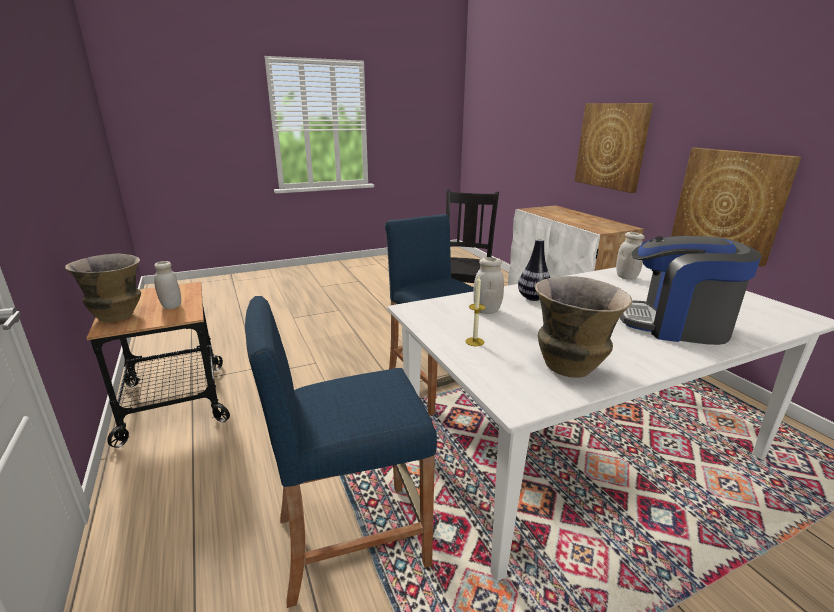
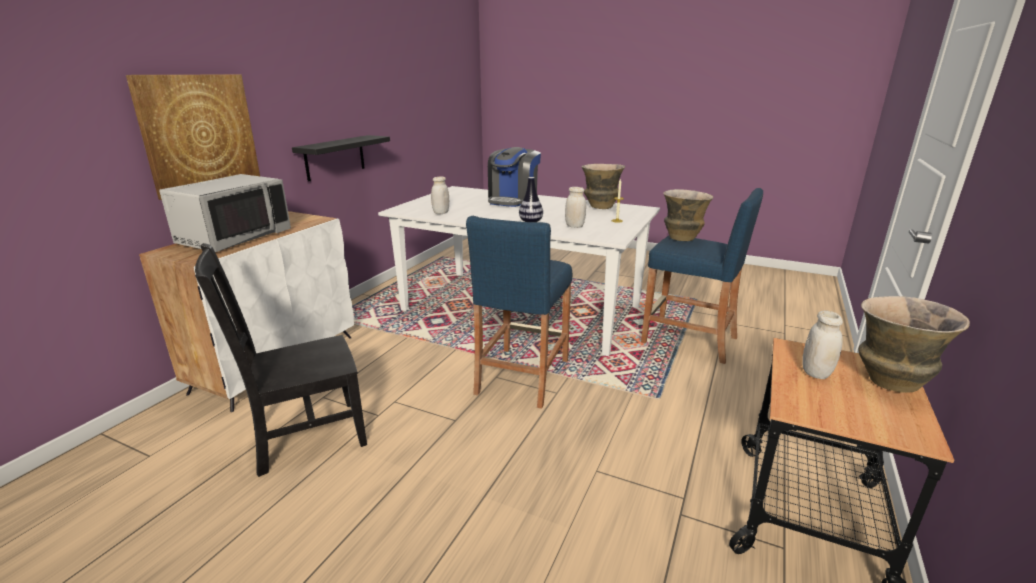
camera: 130 degrees left, 0 degrees up
(389, 404) = (682, 238): none -> vase
(568, 215) = (234, 237): none -> grey microwave
(675, 325) = (513, 200): coffee machine -> coffee machine turned 45 degrees clockwise
(729, 203) = (335, 157): picture -> black shelf

